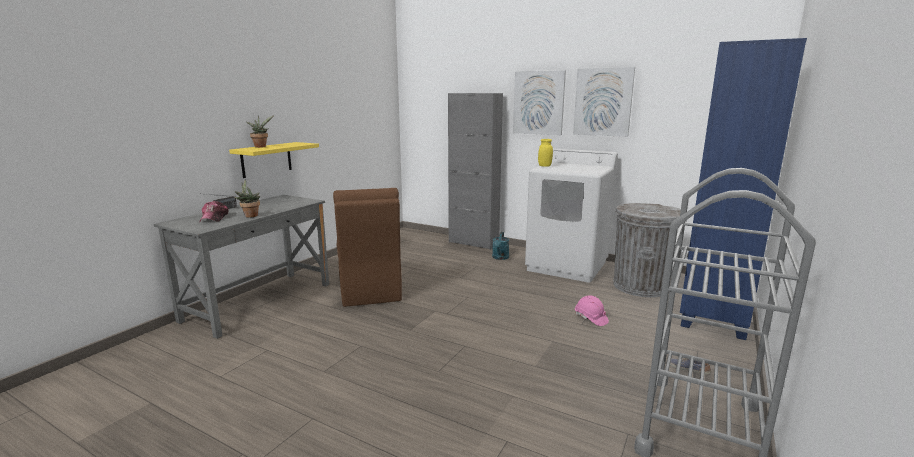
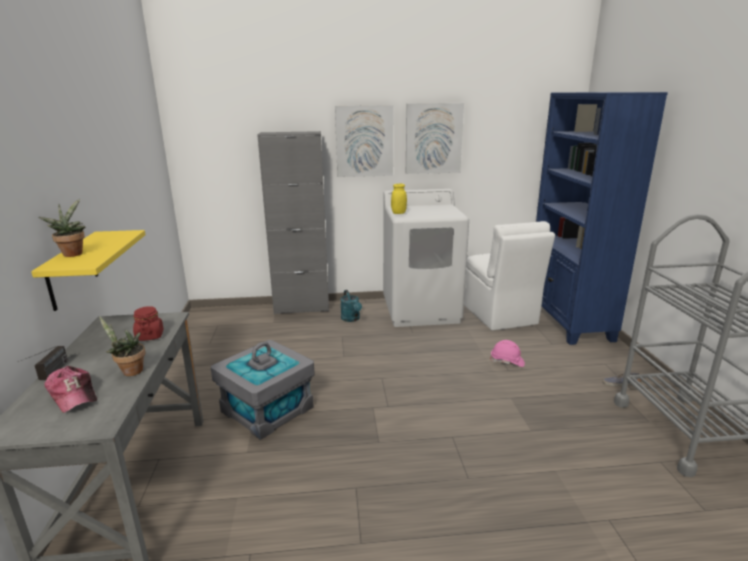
camera: 35 degrees left, 5 degrees up
(286, 205) = (150, 336): none -> red jar
(370, 290) = (267, 409): brown chair -> grey storage box
(640, 286) = (499, 315): grey trash can -> white chair

